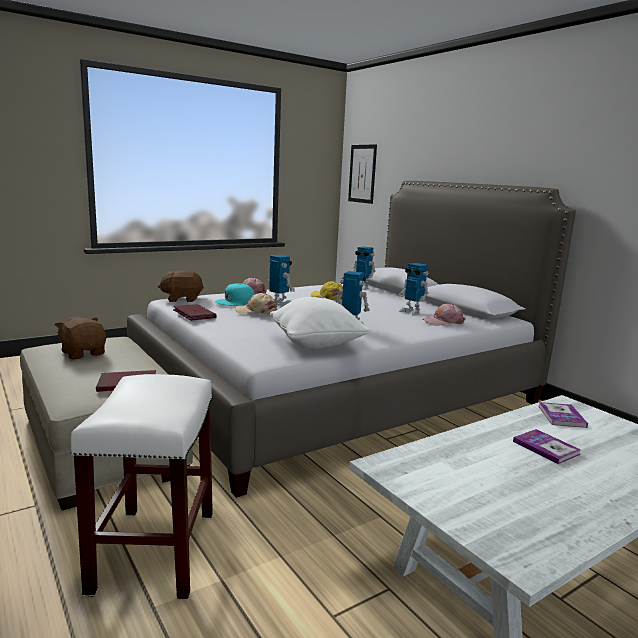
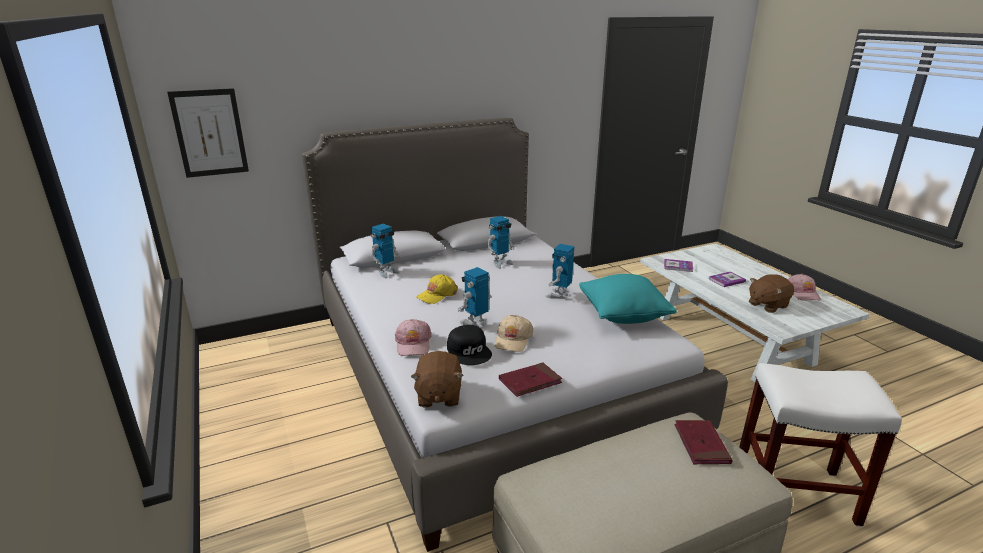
camera: 80 degrees left, 10 degrees up
(83, 353) = (610, 496): brown plush toy -> brown plush toy (767, 305)
(236, 302) = (469, 351): turquoise cap -> black cap
(316, 344) = (623, 316): white pillow -> turquoise pillow
(443, 322) = (536, 256): pink cap -> pink cap (802, 293)

